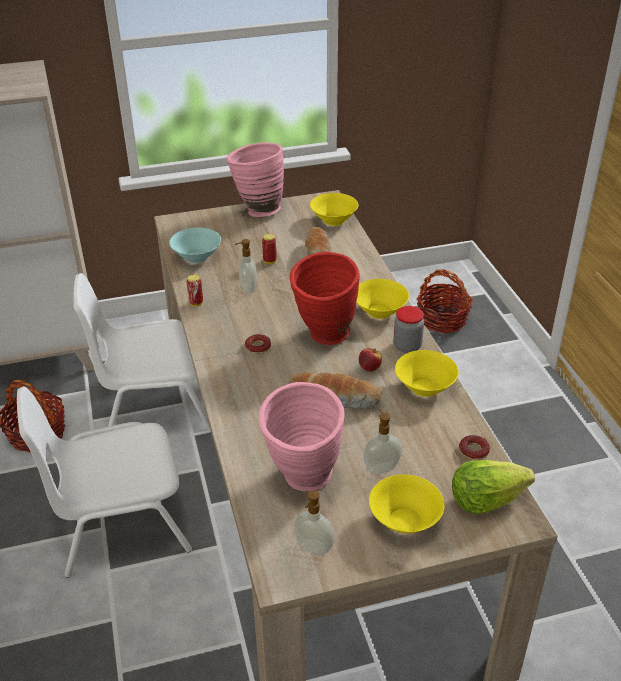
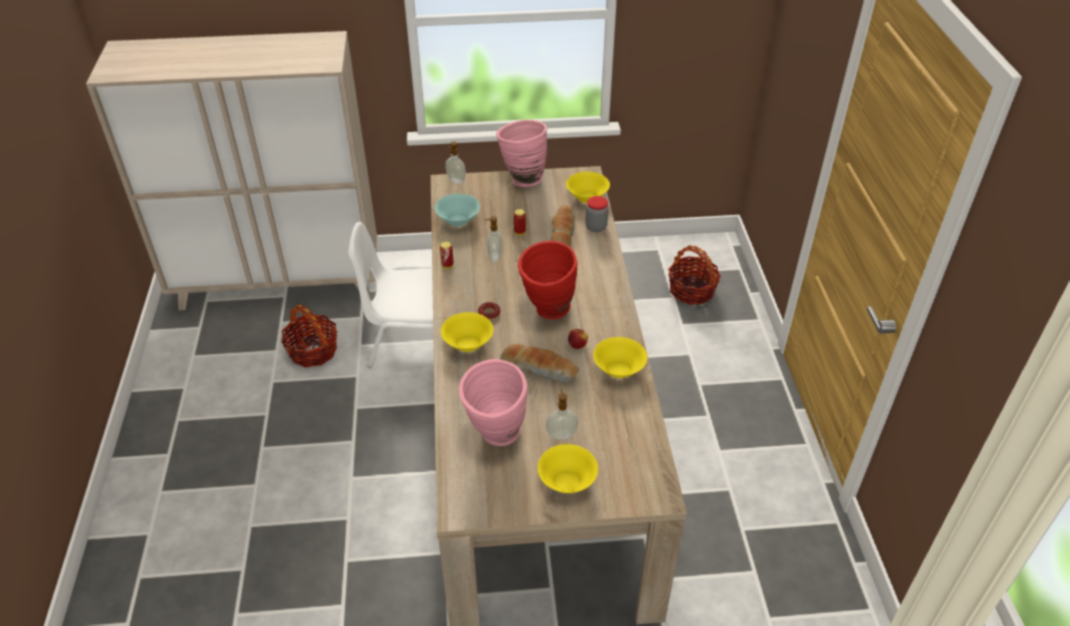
camera: 10 degrees right, 5 degrees up
(119, 521) = (367, 438): white chair -> none
(313, 548) = (489, 492): soap dispenser -> soap dispenser (455, 181)
(380, 311) = (602, 293): yellow bowl -> yellow bowl (468, 343)
(407, 346) = (615, 329): jar -> jar (596, 227)
(473, 451) = (642, 431): donut -> none
(485, 500) = (637, 474): lettuce -> none

